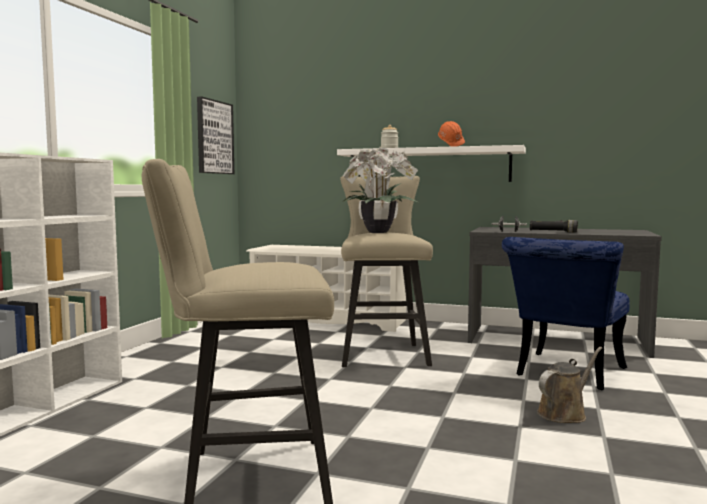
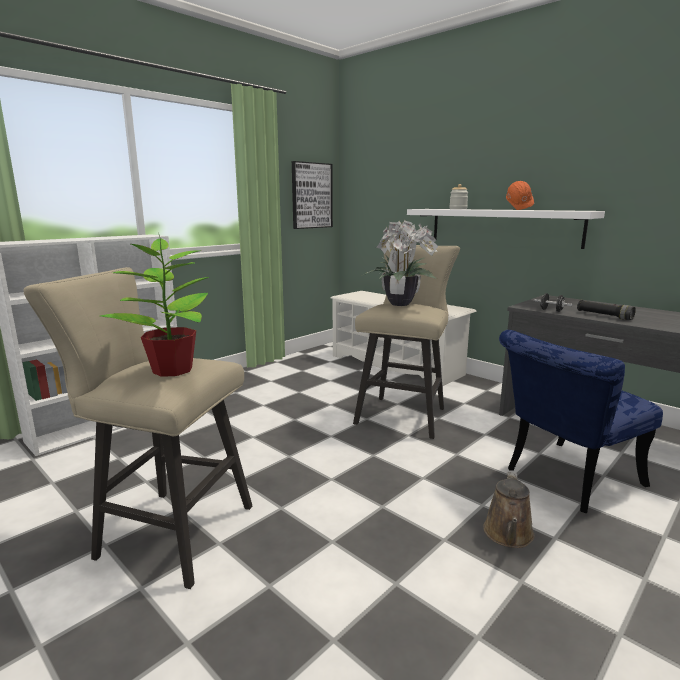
camera: 25 degrees right, 10 degrees up
(280, 265) = (172, 370): none -> potted plant
(564, 413) = (508, 535): brown watering can -> brown watering can turned 120 degrees clockwise

